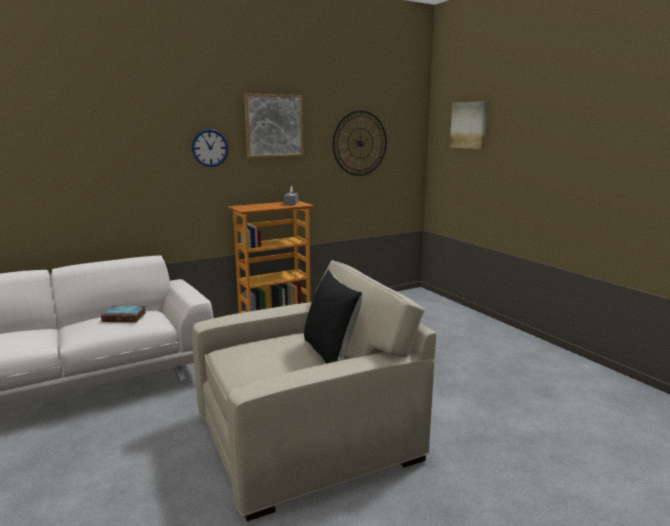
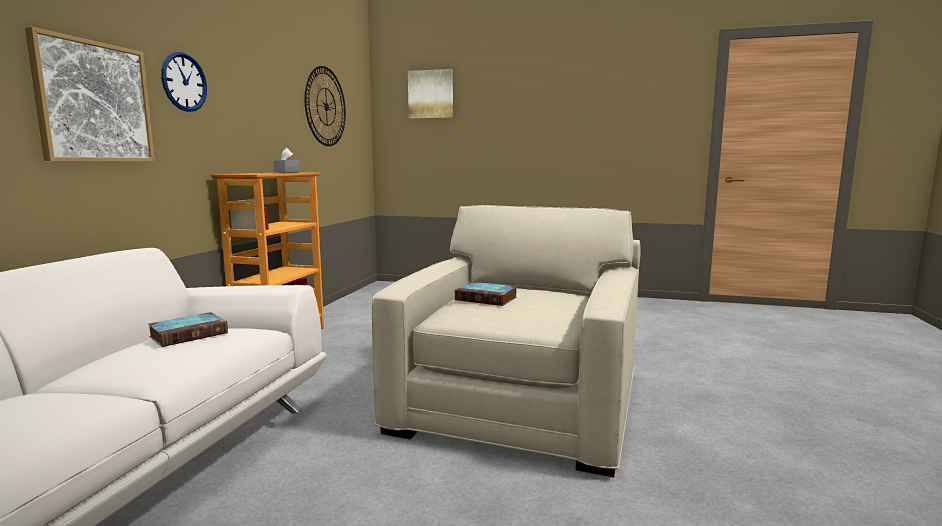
camera: 45 degrees left, 5 degrees down
(274, 126) = (251, 66): picture -> picture (94, 102)
(274, 346) = (487, 298): none -> book
(331, 353) = (544, 290): black pillow -> none

